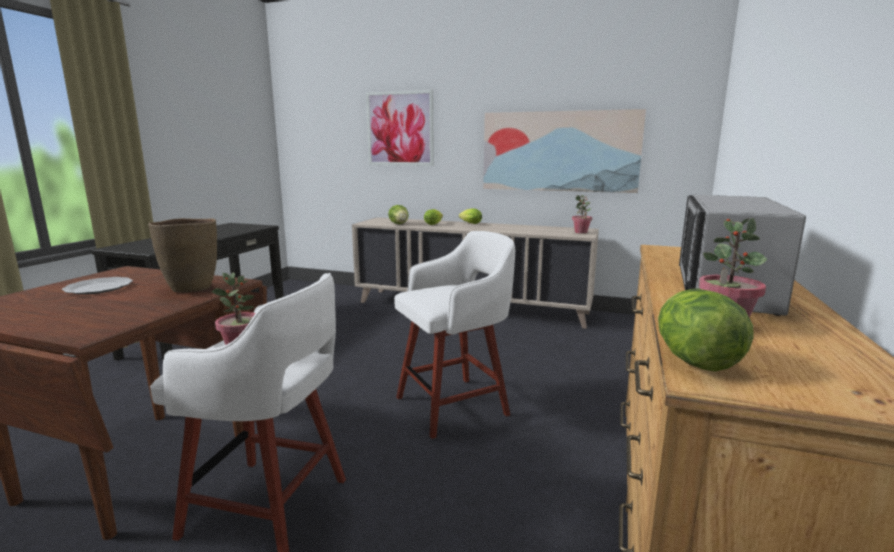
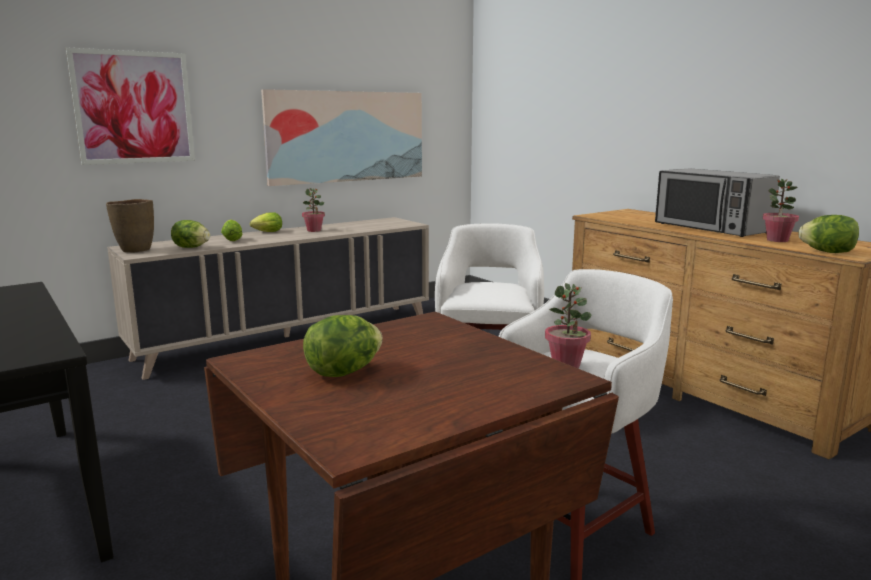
camera: 55 degrees left, 0 degrees up
(99, 288) = (344, 372): plate -> lettuce
(191, 288) = (427, 335): brown vase -> brown vase (135, 250)
(581, 232) = (398, 222): potted plant -> potted plant (314, 230)

